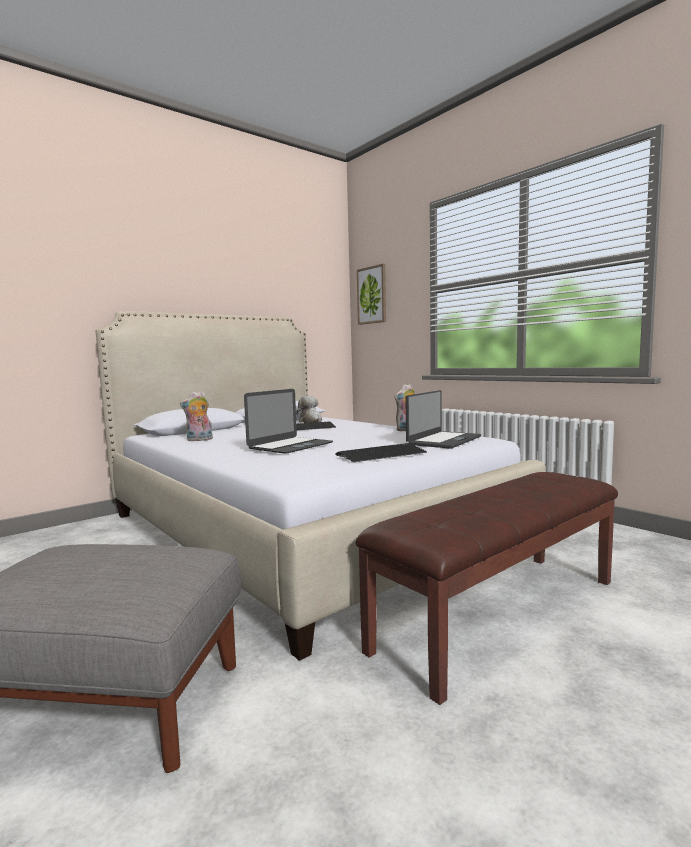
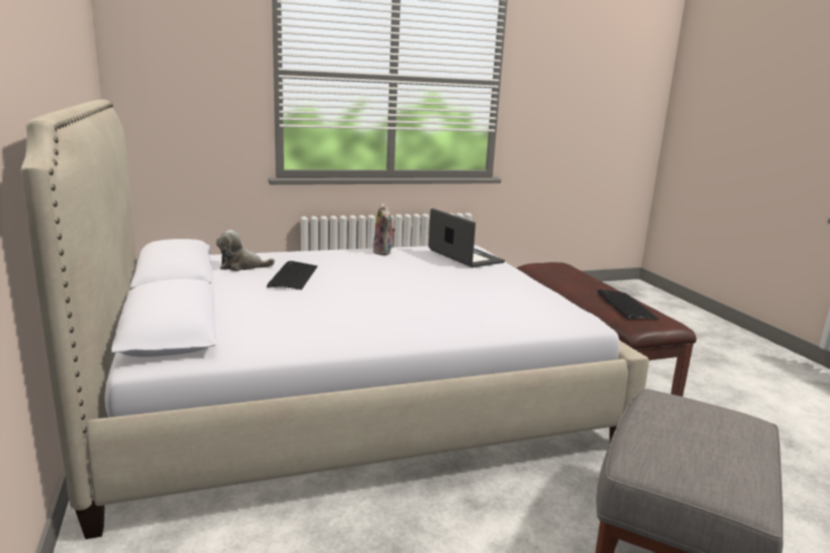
camera: 70 degrees left, 10 degrees up
(199, 440) = (298, 331): plush toy -> none
(290, 445) = (434, 298): laptop -> none
(372, 295) = (157, 60): picture -> none
(381, 454) = (510, 282): keyboard -> keyboard (625, 306)

